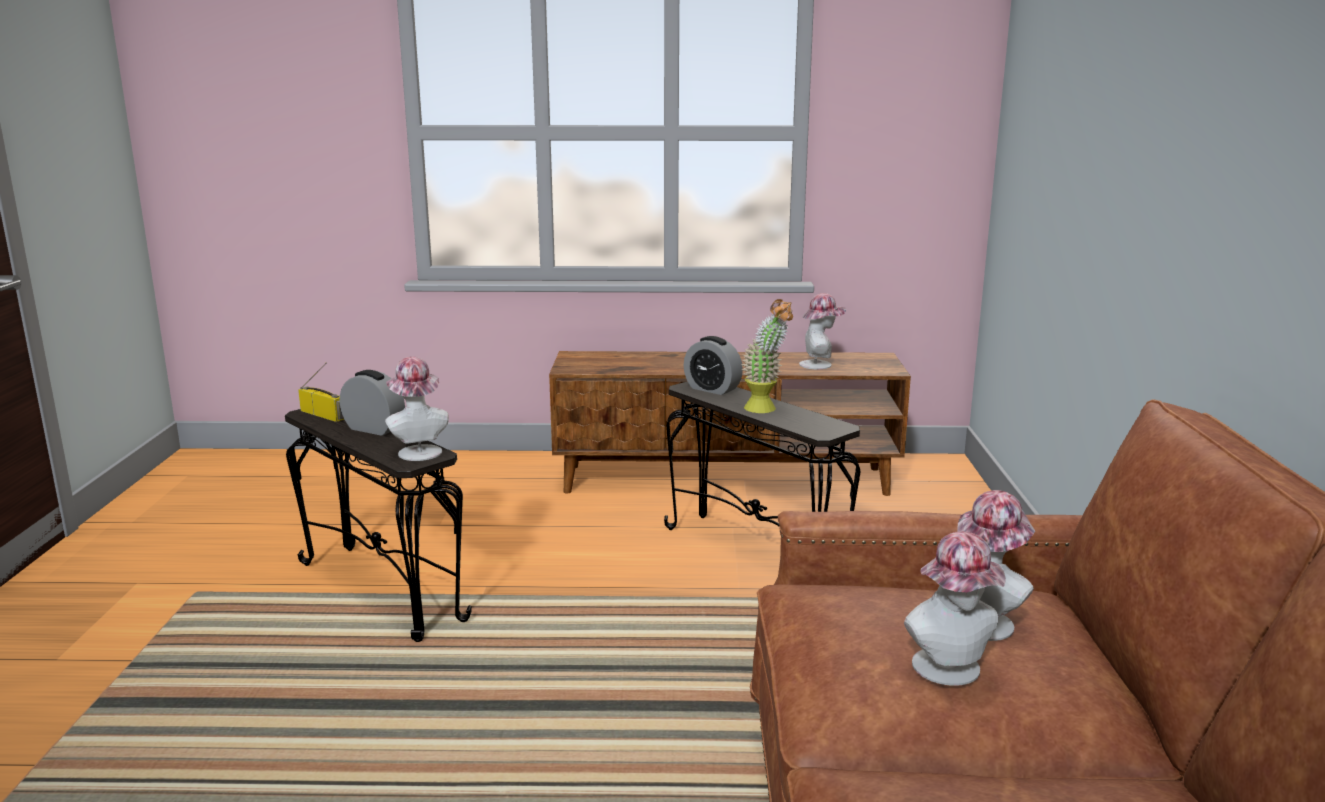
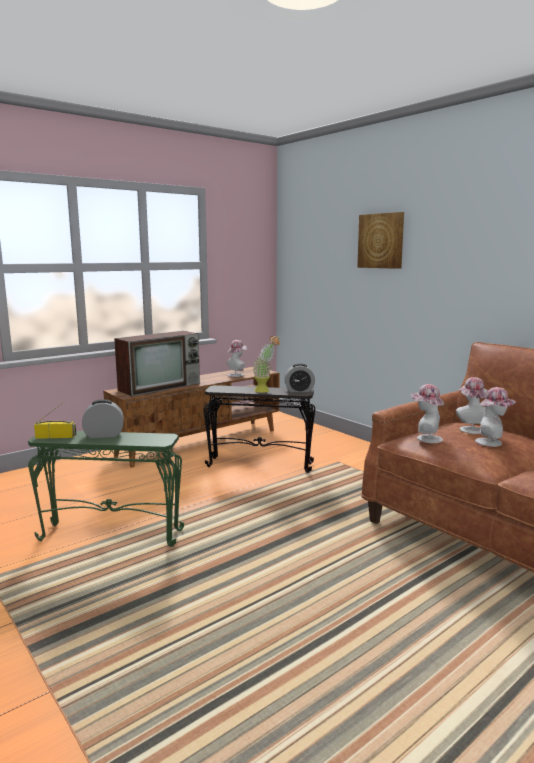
camera: 40 degrees left, 5 degrees down
(381, 592) = (111, 536): black side table -> green side table
(418, 451) = (153, 437): hat -> hat (425, 438)
(648, 362) = (161, 386): none -> television
(712, 389) = (226, 388): alarm clock -> alarm clock (299, 390)
(1122, 94) = (381, 241): none -> picture

